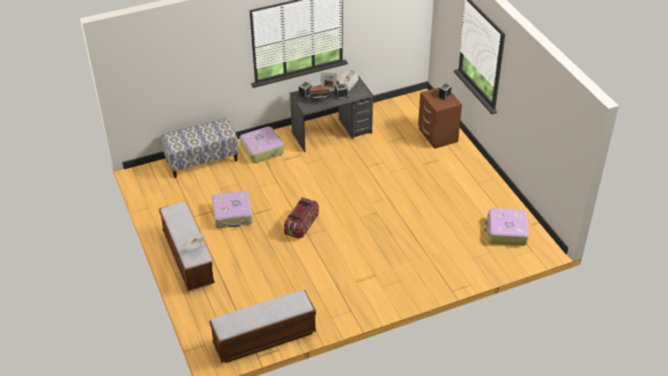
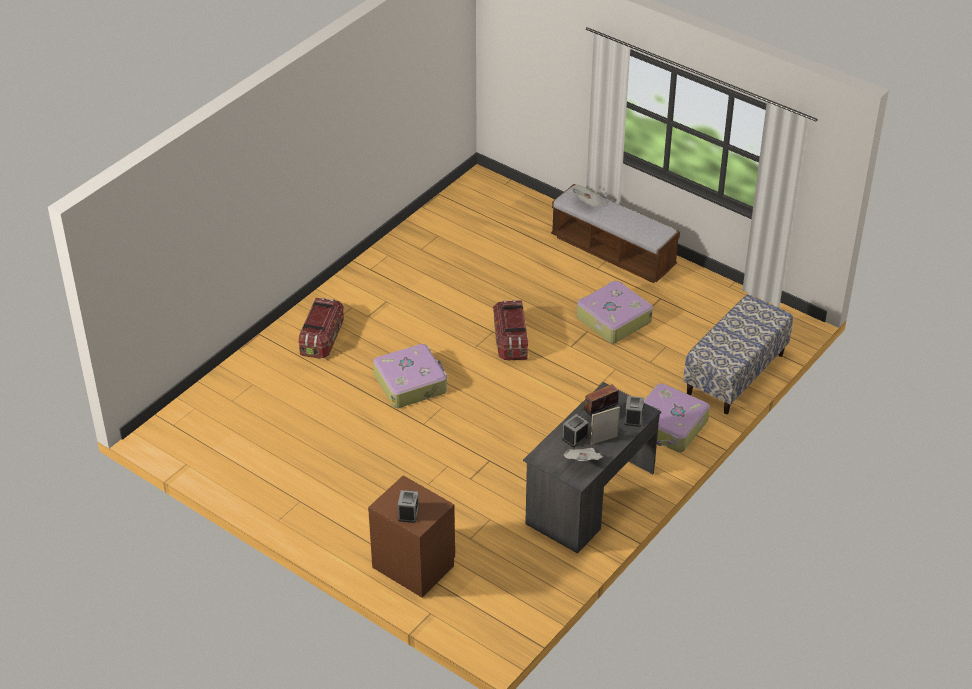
camera: 150 degrees right, 0 degrees up
(264, 338) = (446, 211): bench -> none
(413, 271) = (322, 339): none -> storage box
(506, 232) = (221, 438): suitcase -> suitcase (411, 383)

